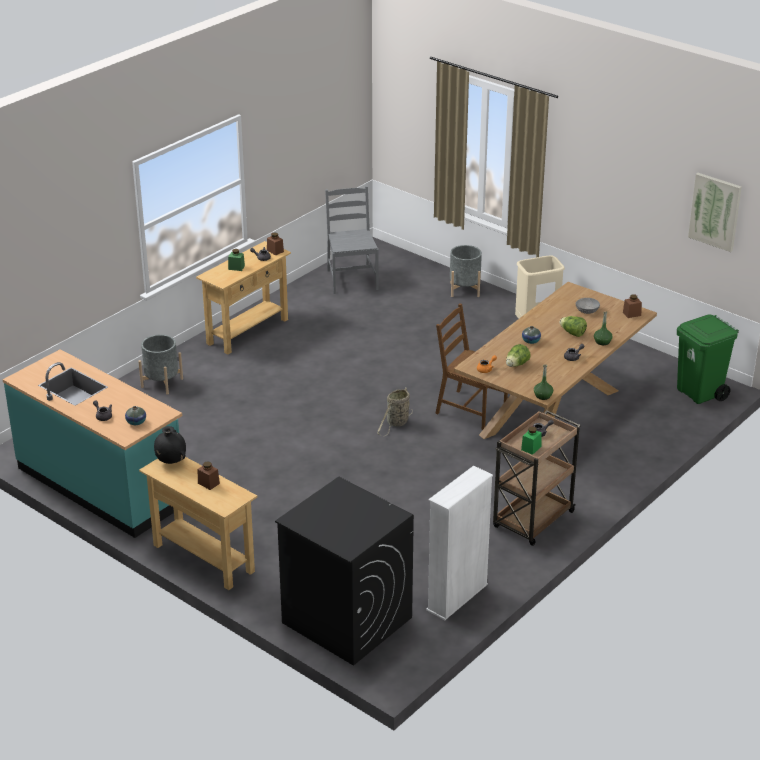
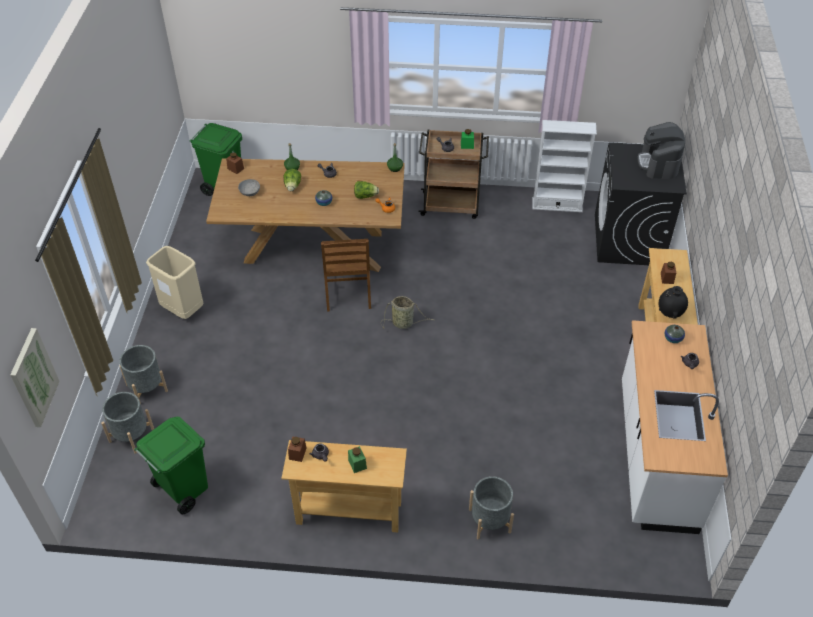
camera: 125 degrees left, 15 degrees up
(101, 485) = (655, 455): turquoise counter -> white counter
(340, 529) = (658, 163): none -> coffee machine
(351, 279) = (183, 489): grey chair -> green trash can
(424, 273) = (131, 435): none -> grey planter
(715, 211) = (155, 76): picture -> picture (33, 378)

